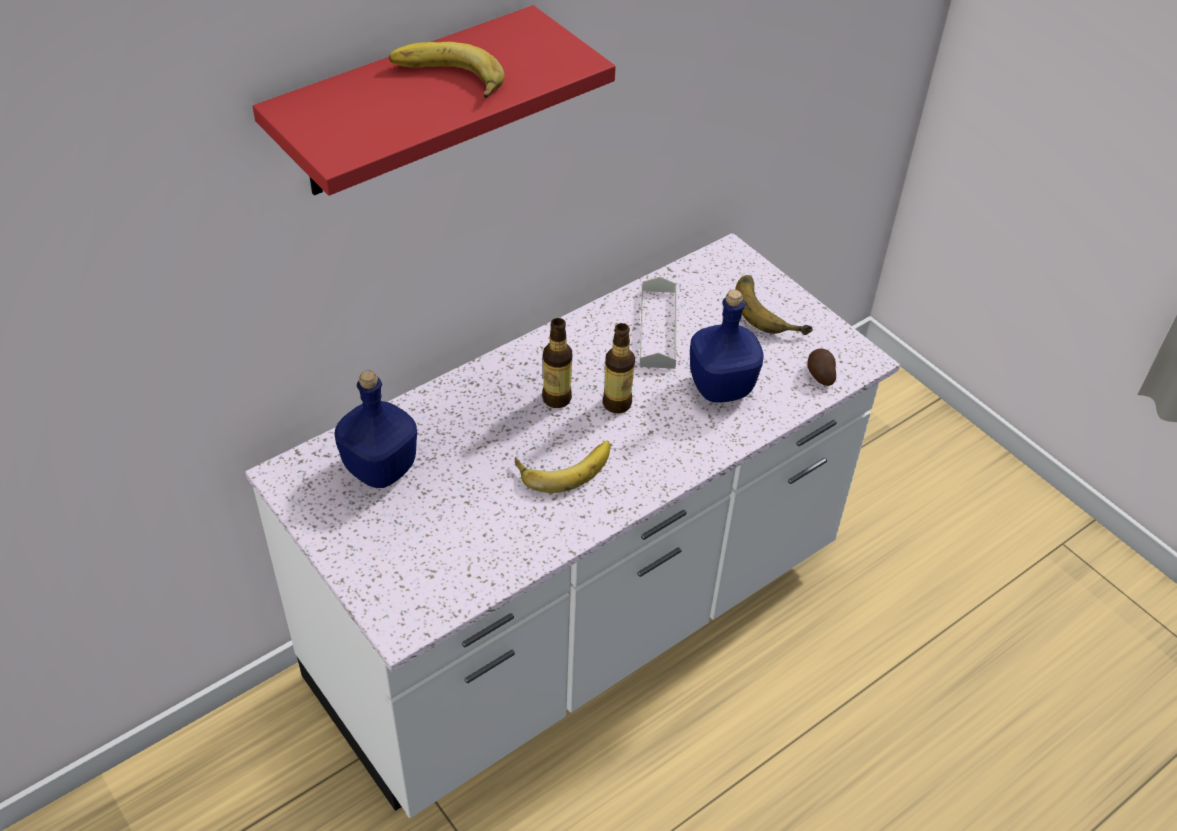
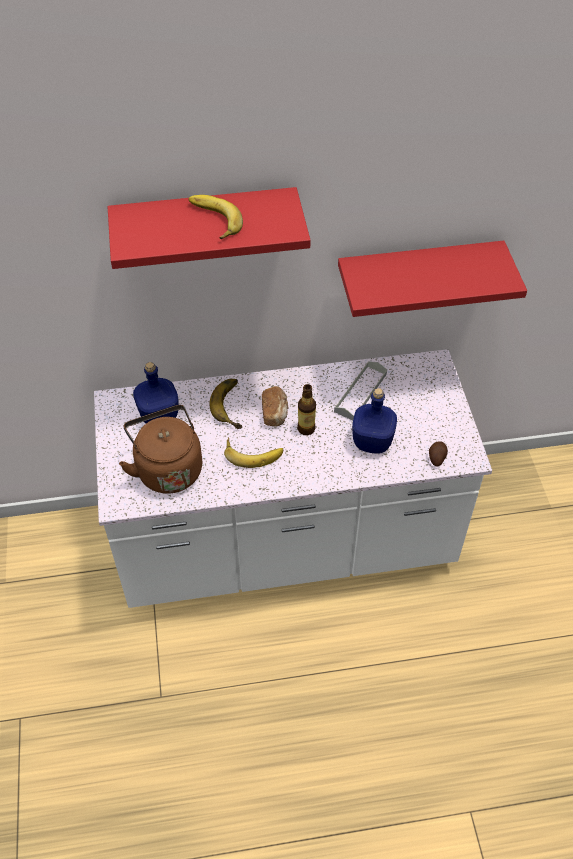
camera: 30 degrees right, 5 degrees up
(448, 539) = (167, 468): none -> brown kettle
(557, 398) = (275, 413): bottle -> bread
(691, 117) = (418, 273): none -> red shelf
(771, 309) = (436, 406): banana -> banana (233, 405)

